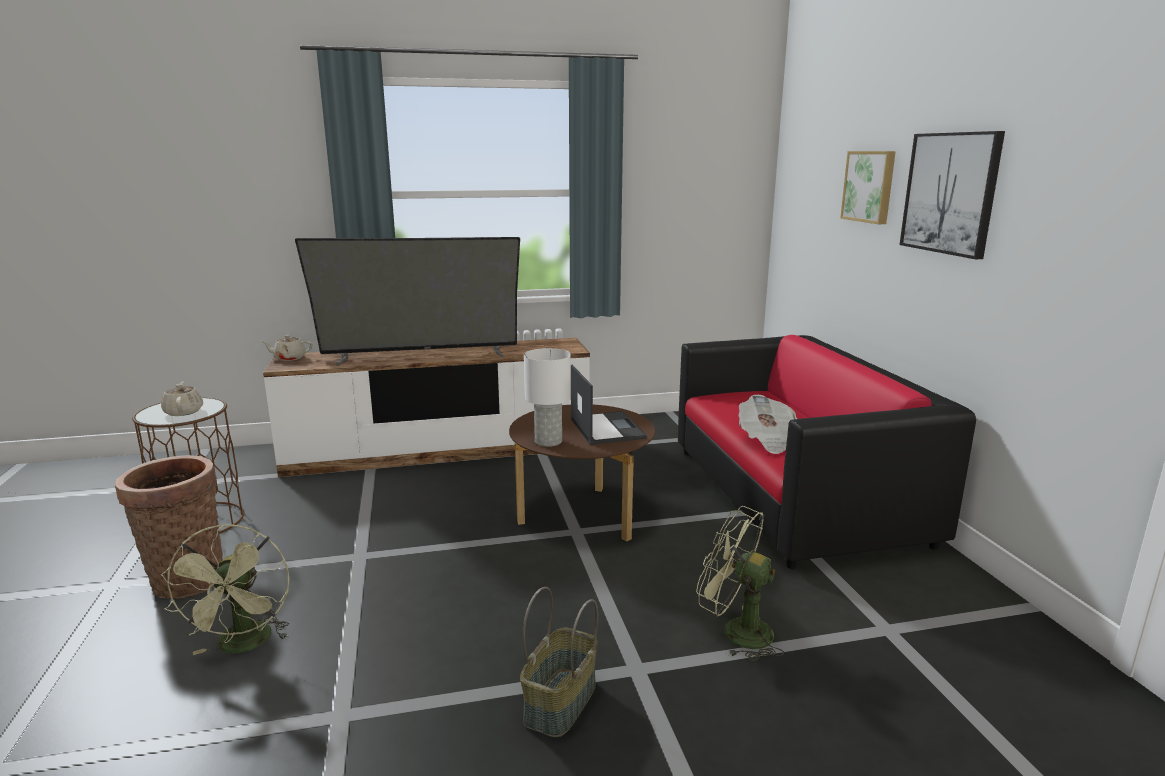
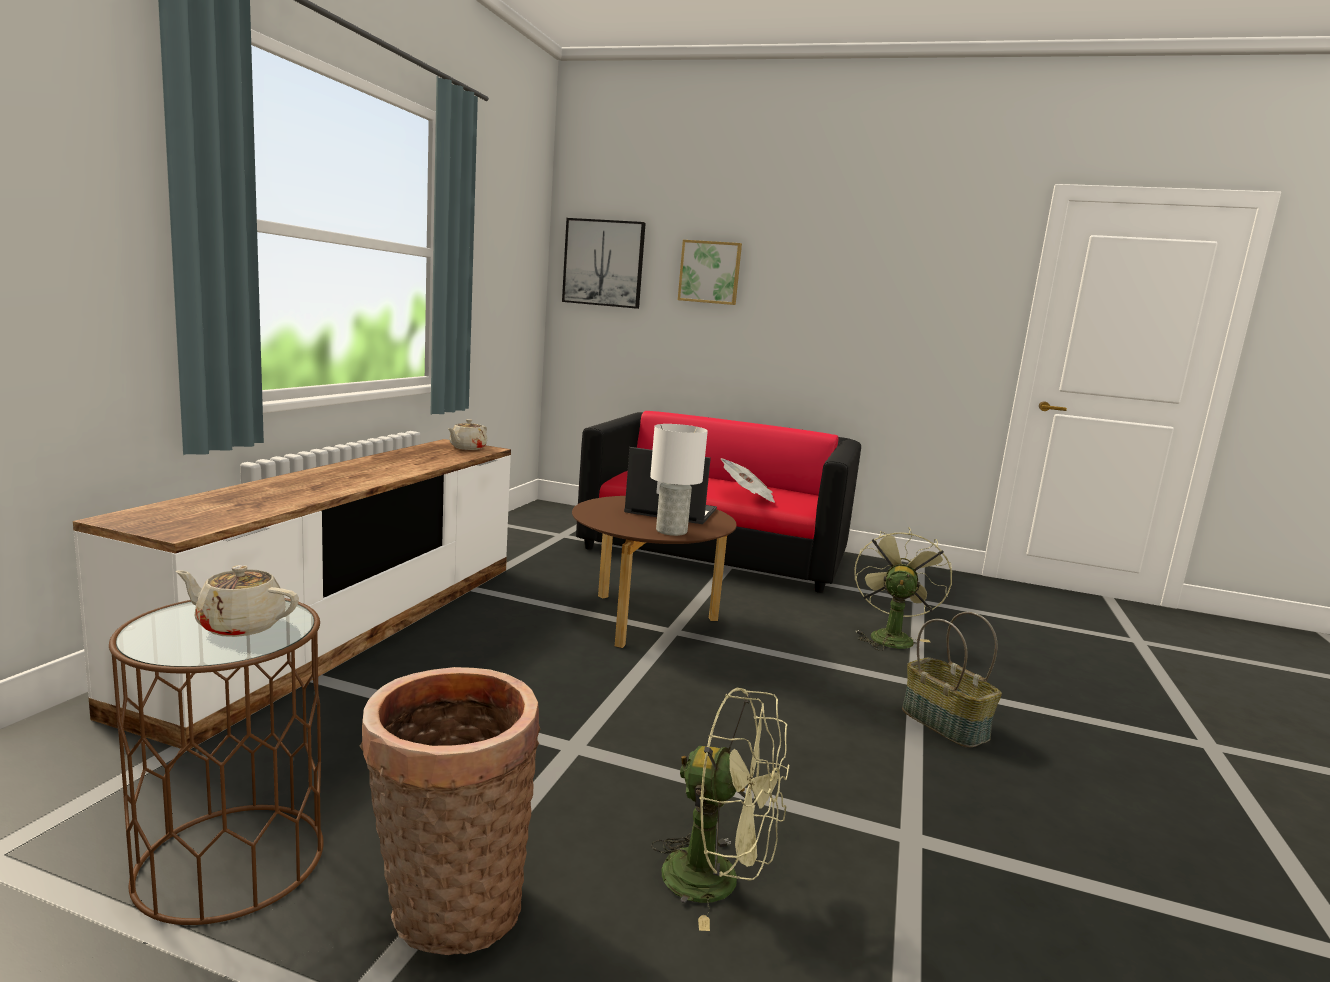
camera: 60 degrees left, 5 degrees down
(289, 358) = (136, 519): beige teapot -> beige teapot (467, 448)
(421, 356) = (347, 480): television -> none
(736, 631) = (890, 636): green fan -> green fan turned 135 degrees clockwise
(950, 193) = (811, 280): picture -> picture (603, 263)

